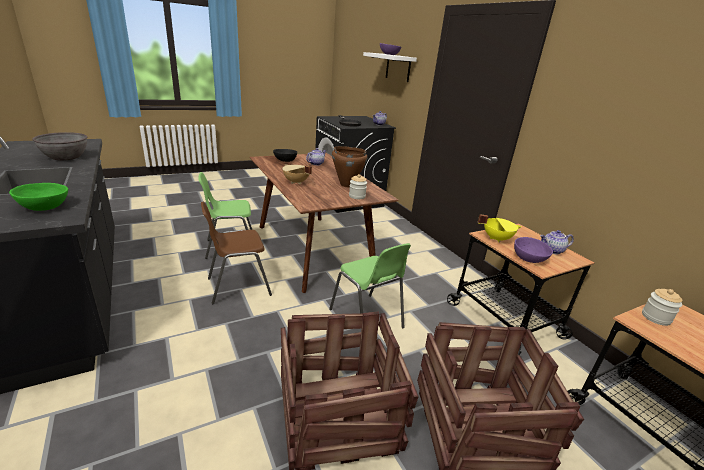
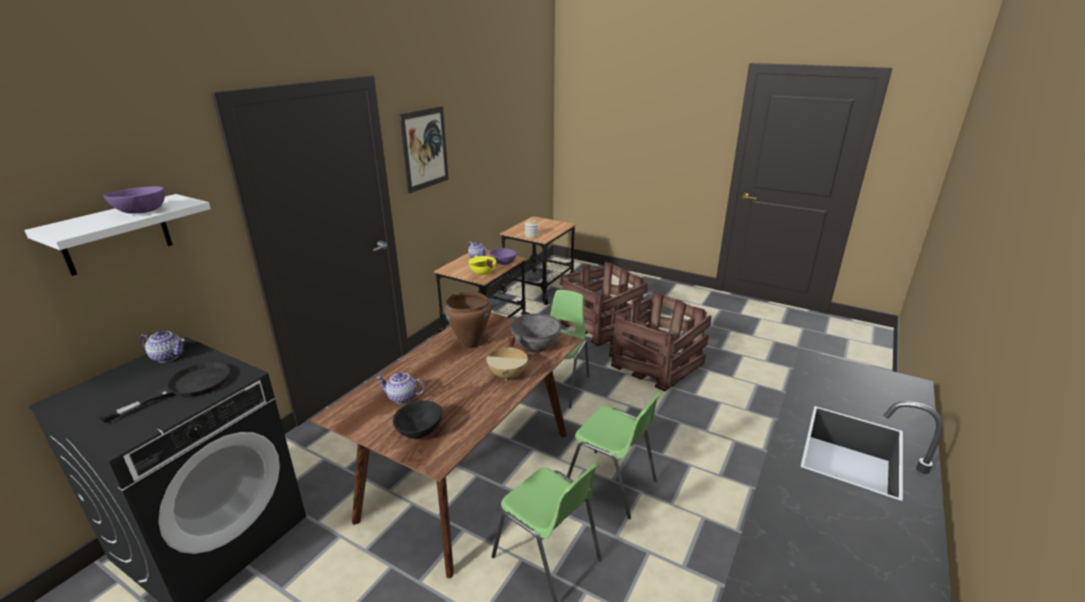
camera: 120 degrees left, 0 degrees up
(44, 207) = (833, 383): green bowl -> none
(65, 157) = (808, 514): grey bowl -> grey bowl (536, 345)
(238, 286) = (611, 484): brown chair -> green chair
(357, 196) = (499, 327): jar -> none
(585, 97) = (424, 149): none -> picture

